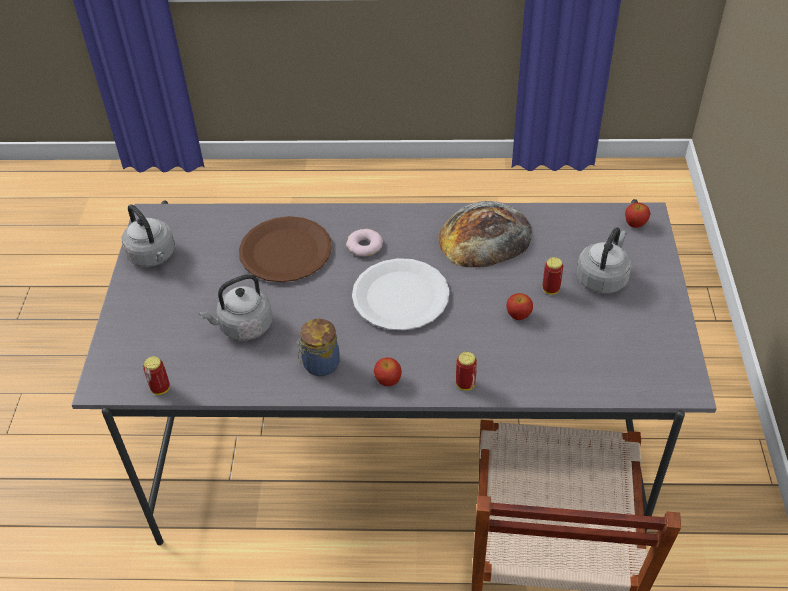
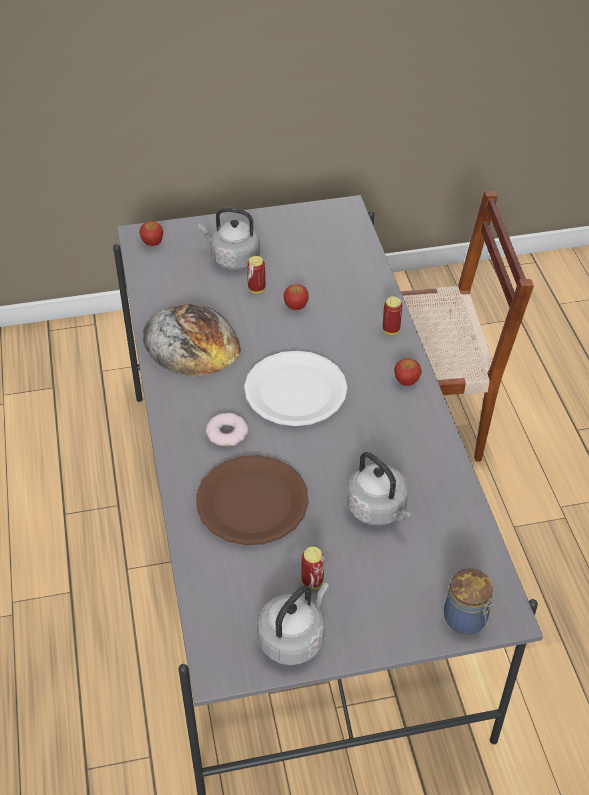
camera: 105 degrees left, 0 degrees up
(160, 388) = (488, 557): can -> can (312, 581)
(320, 364) = (406, 434): jar -> jar (466, 620)

